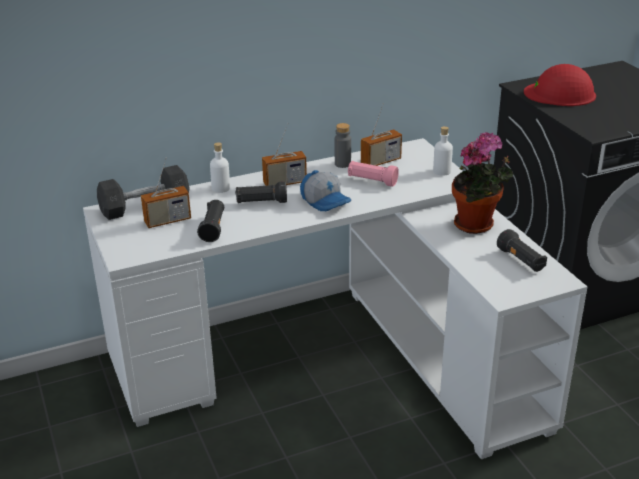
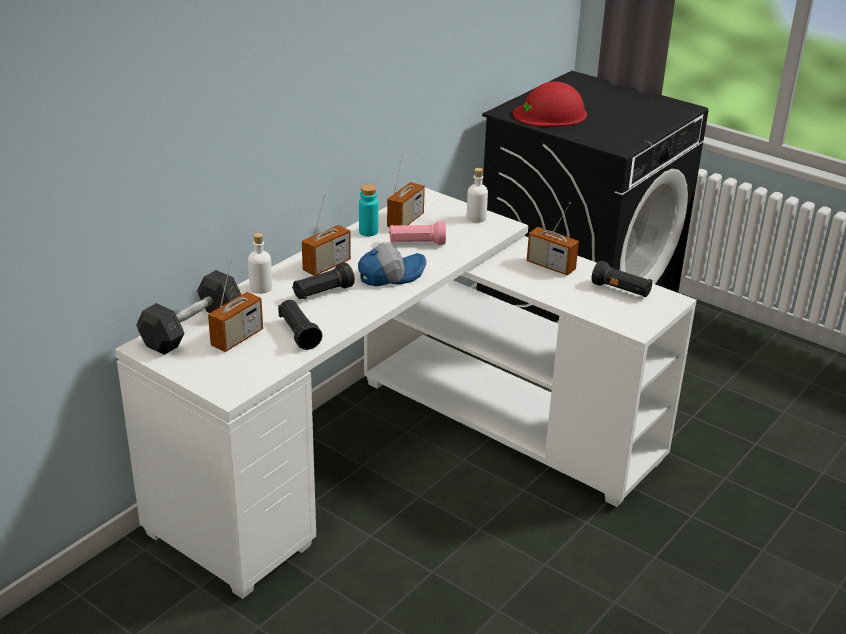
camera: 30 degrees left, 0 degrees up
(326, 201) = (390, 275): cap -> cap turned 45 degrees counterclockwise
(342, 164) = (368, 232): grey bottle -> turquoise bottle
(477, 225) = (550, 266): potted plant -> radio

